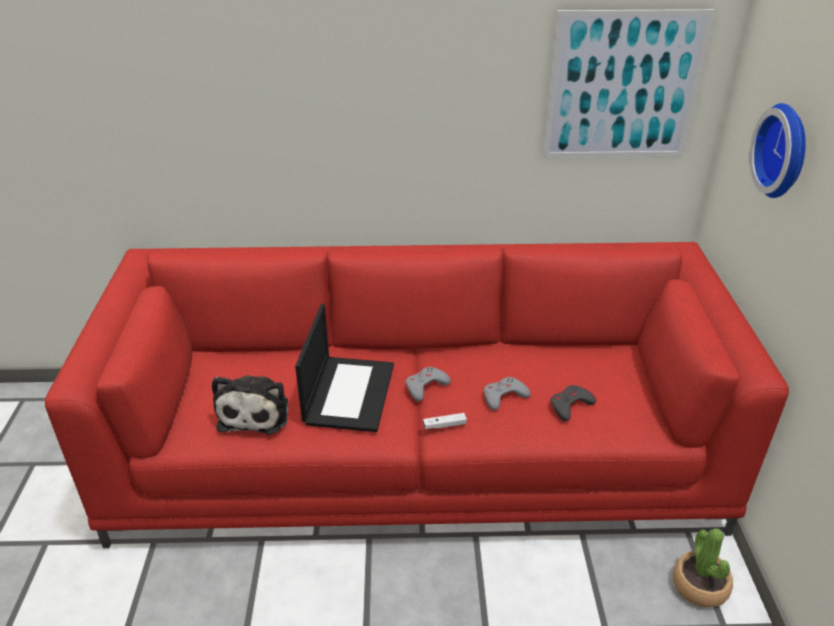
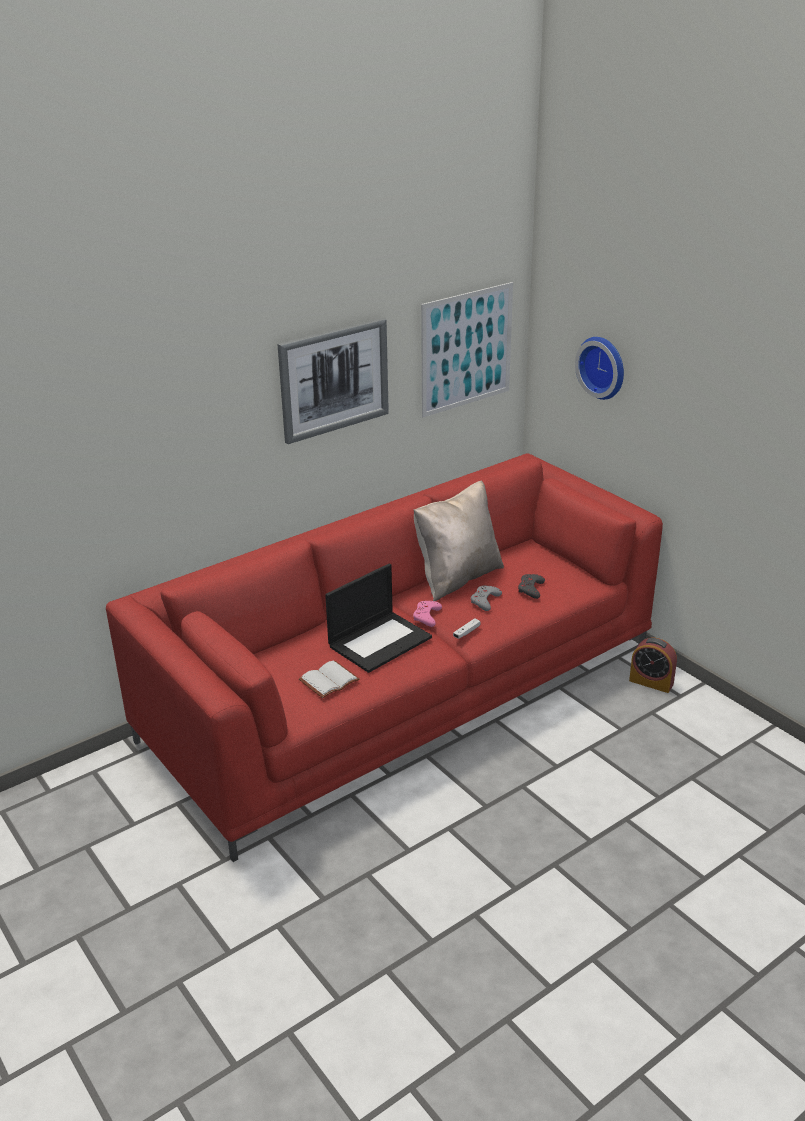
camera: 35 degrees left, 5 degrees down
(255, 412) = (329, 680): plush toy -> white book
(348, 392) = (380, 641): laptop -> laptop turned 75 degrees clockwise
(418, 80) = (334, 379): none -> picture
(425, 386) = (427, 616): grey game controller -> pink game controller
(505, 356) = (457, 578): none -> beige pillow
(700, 586) = (651, 682): potted plant -> alarm clock

